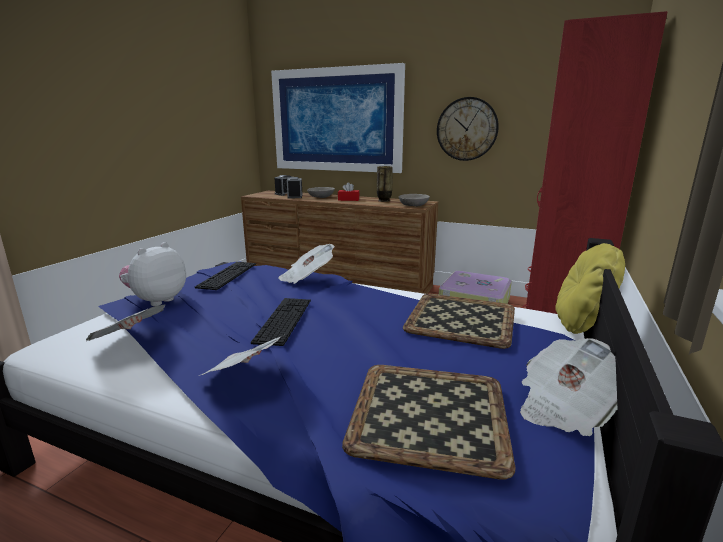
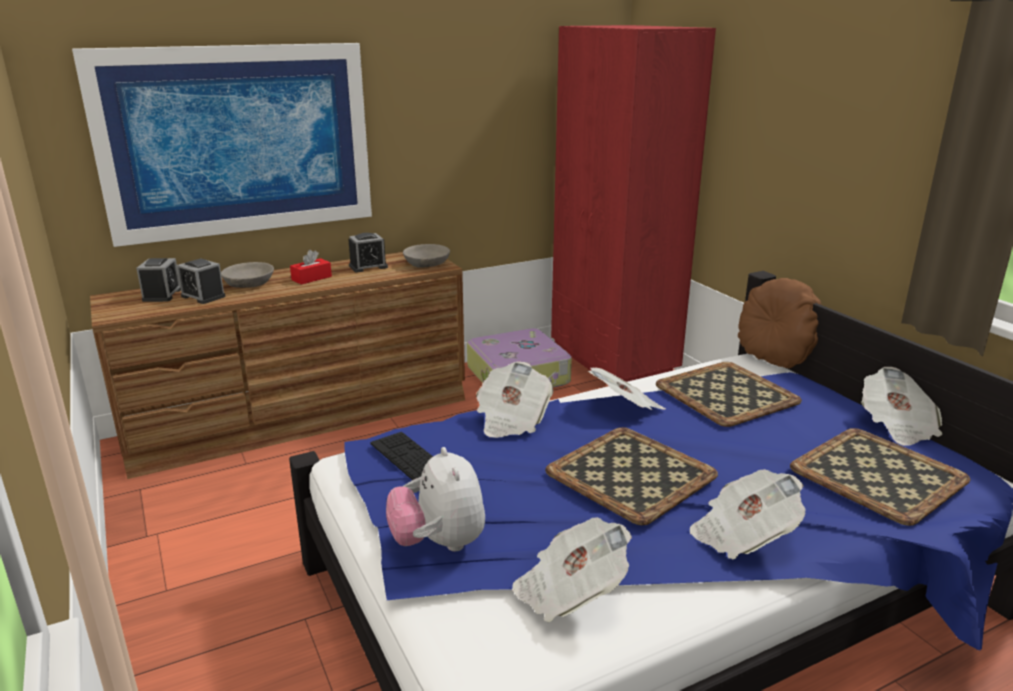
camera: 50 degrees left, 5 degrees up
(284, 320) = (632, 474): keyboard -> tray
(377, 298) = (625, 408): none -> newspaper
(384, 201) = (368, 267): vase -> alarm clock
(467, 129) = (457, 139): wall clock -> none
(581, 326) = (774, 359): yellow pillow -> brown pillow

